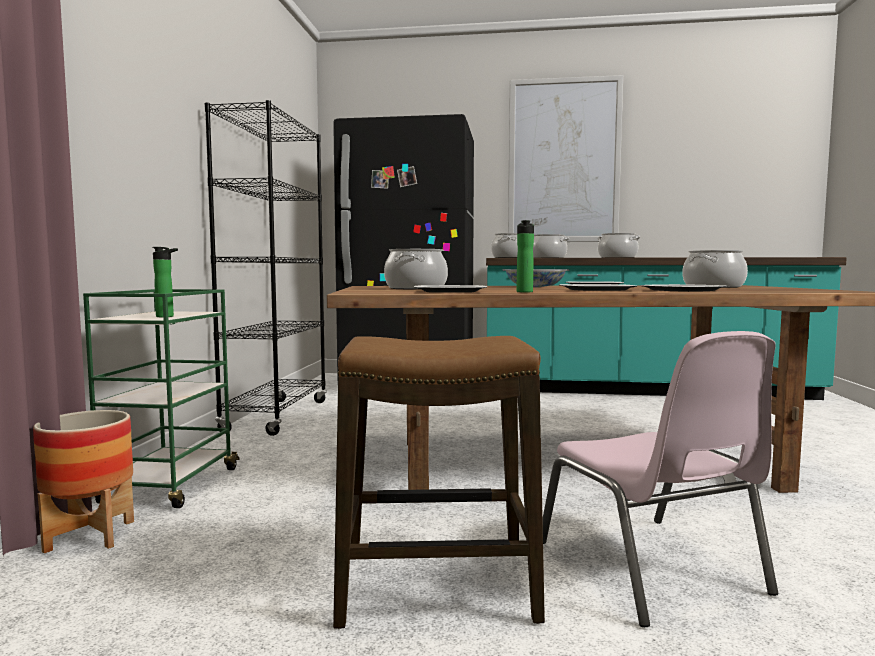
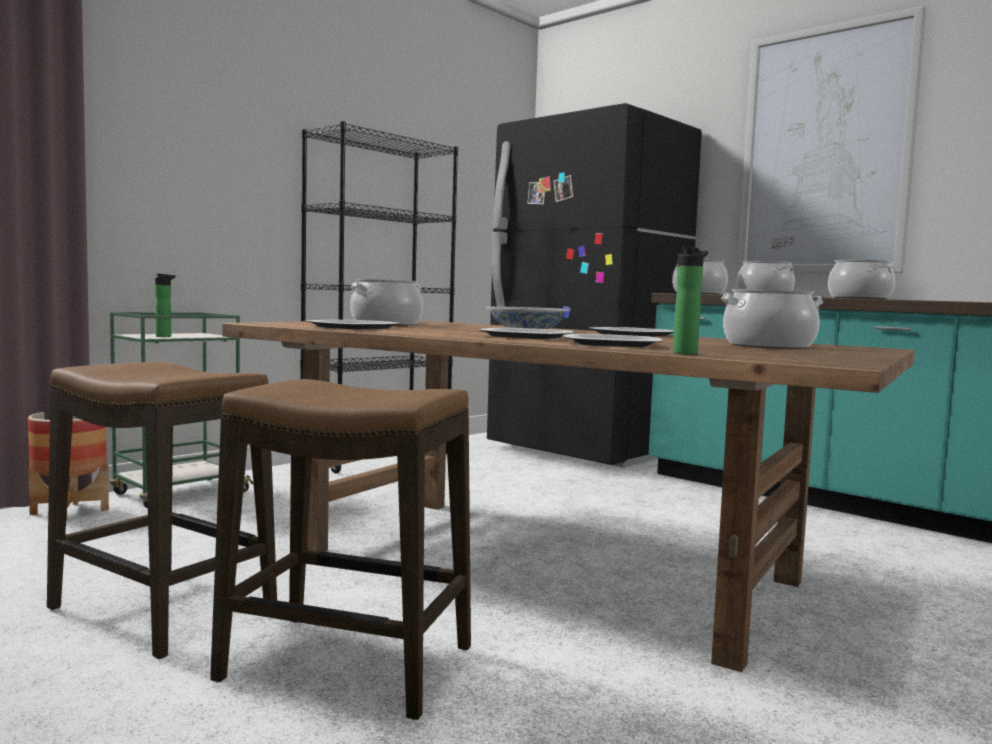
camera: 35 degrees right, 0 degrees up
(524, 292) = (403, 332): bottle -> bottle (687, 353)
(651, 568) = (346, 664): pink chair -> stool

